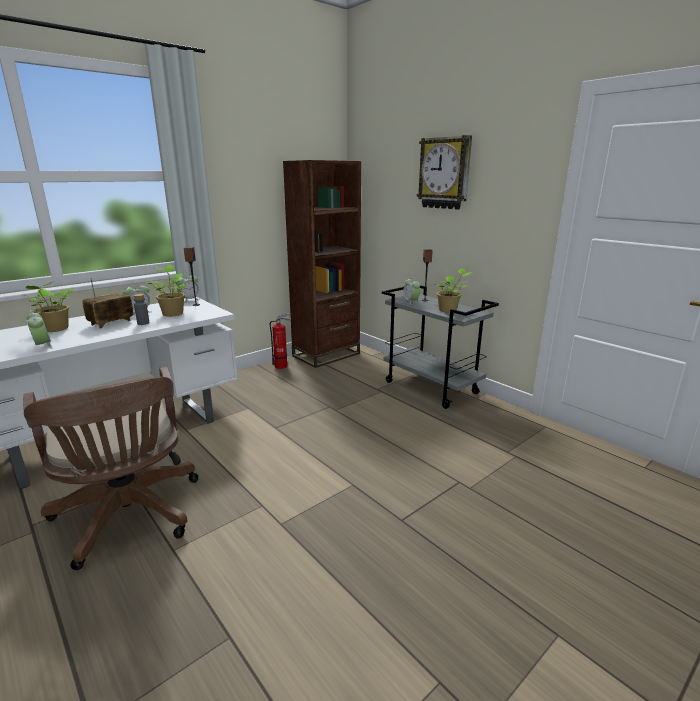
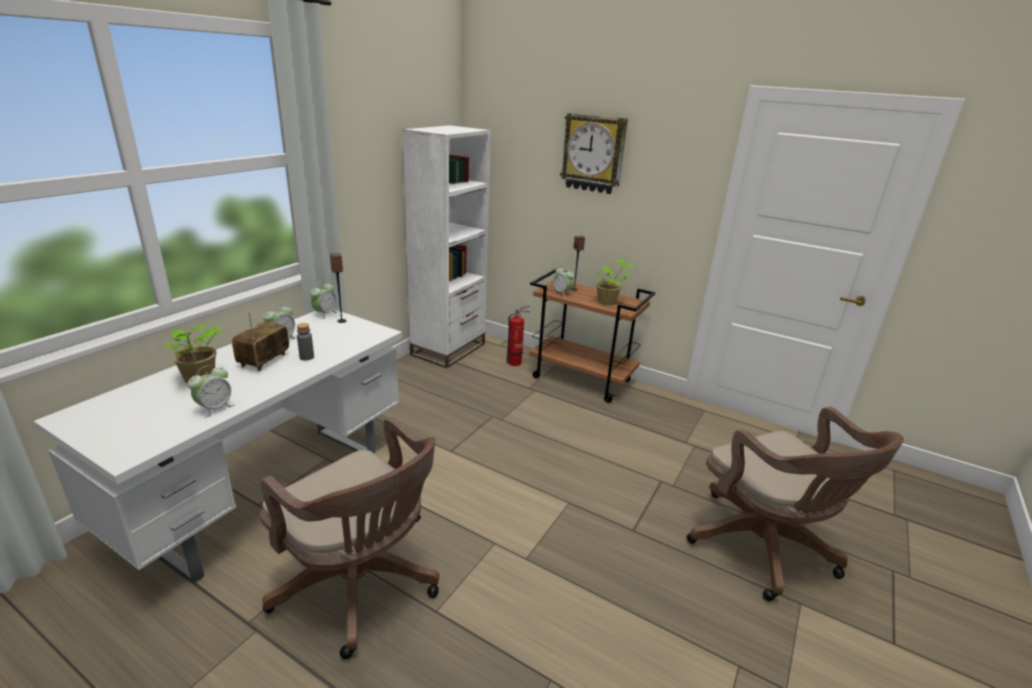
camera: 20 degrees left, 5 degrees up
(42, 346) = (215, 408): alarm clock -> alarm clock turned 90 degrees clockwise
(173, 313) = (327, 337): potted plant -> none
(282, 366) = (407, 370): fire extinguisher -> fire extinguisher (516, 362)
(326, 355) = (448, 349): brown bookcase -> white bookcase
(432, 387) = (582, 379): grey cart -> brown cart
(544, 568) = (766, 549): none -> brown office chair

